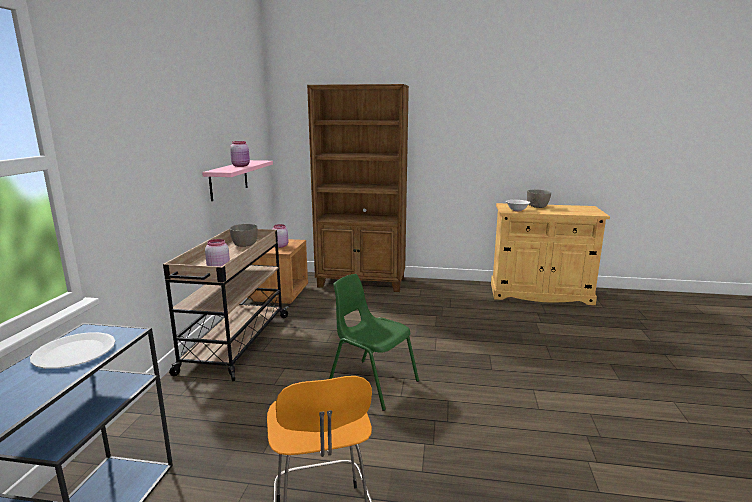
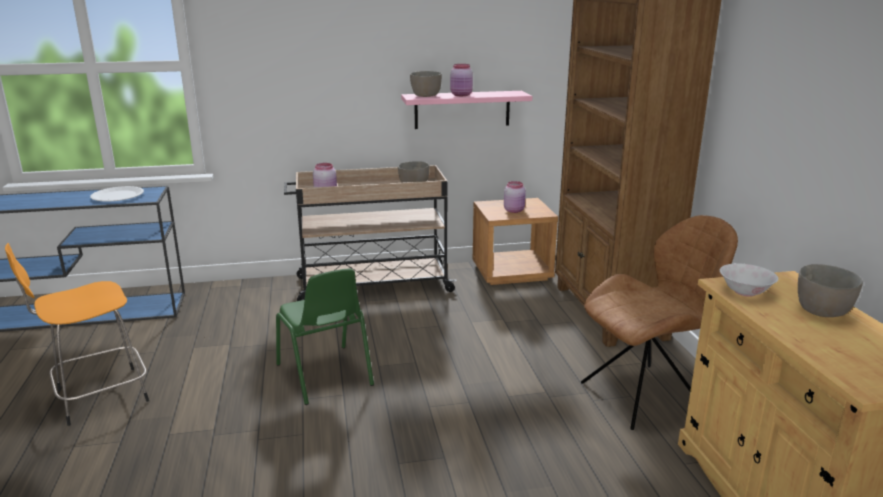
camera: 70 degrees right, 5 degrees up
(226, 169) = (425, 96): none -> grey bowl
(372, 382) = (325, 375): green chair -> green chair turned 135 degrees clockwise
(451, 295) = (645, 395): none -> brown chair

